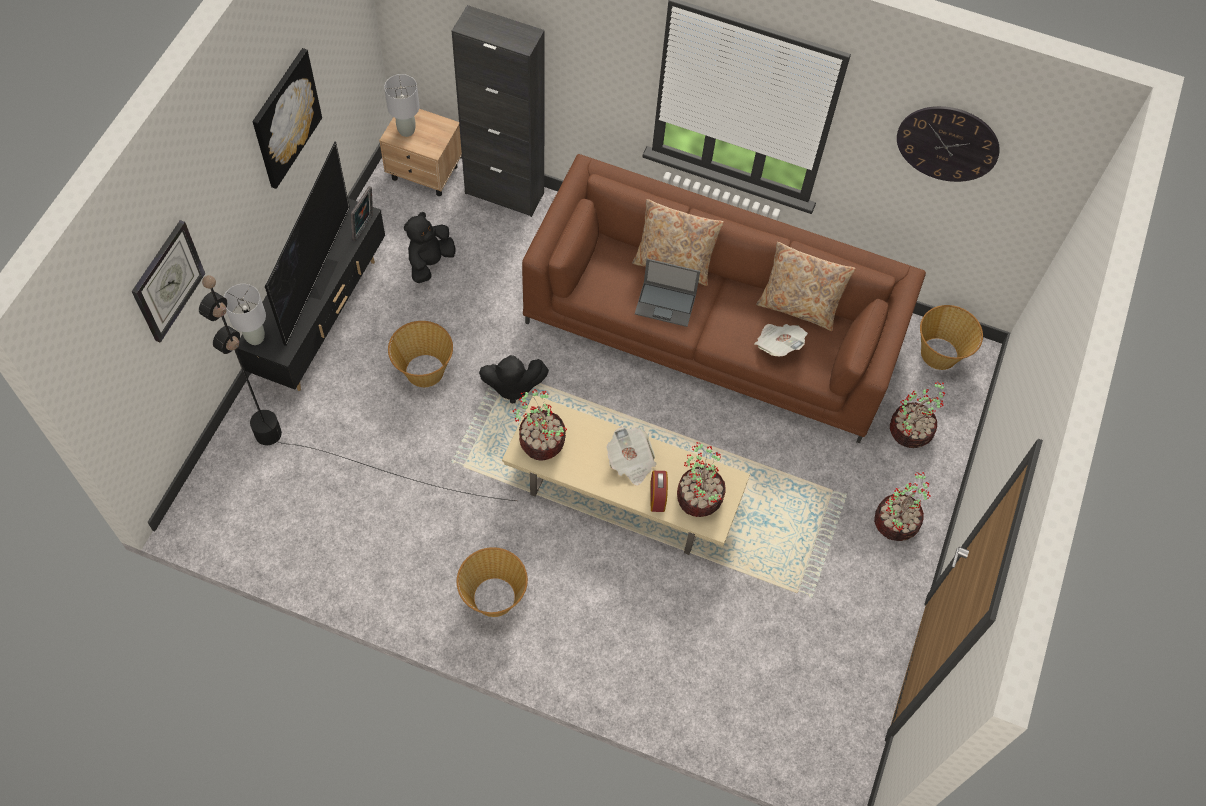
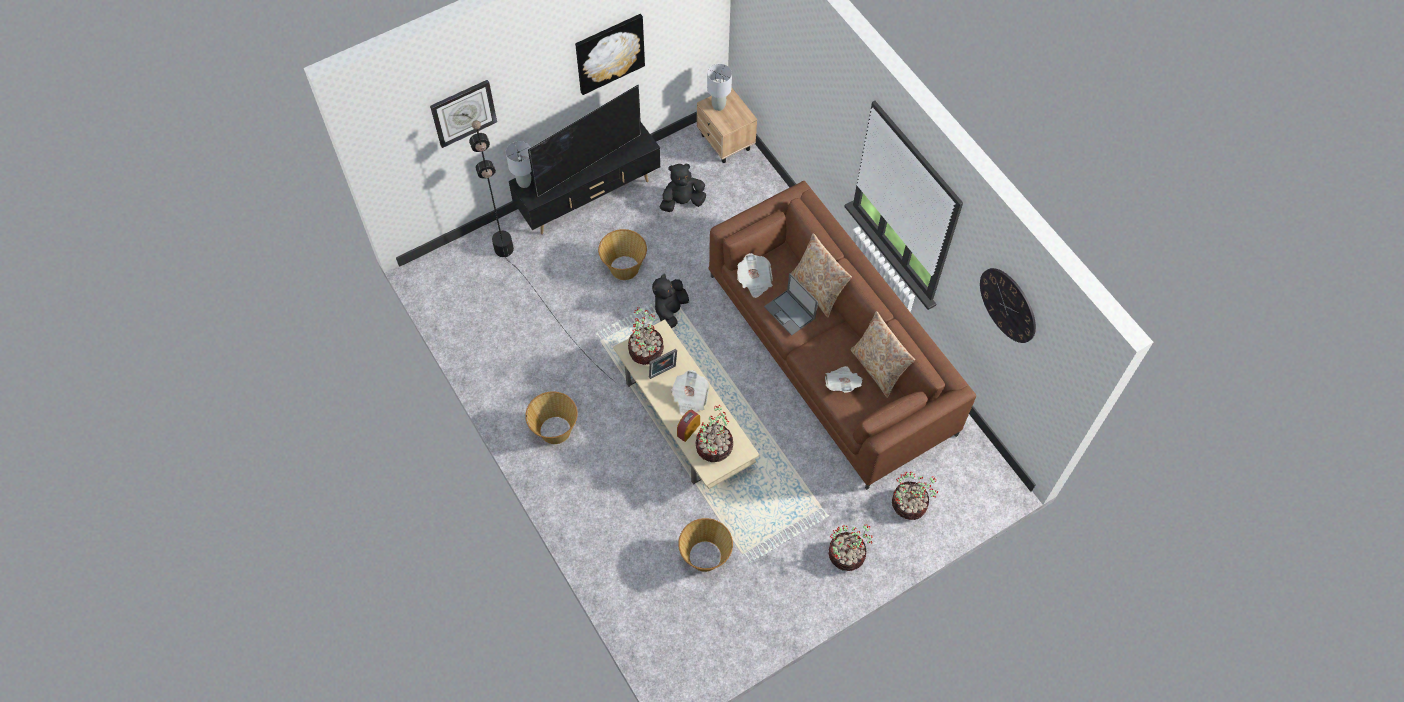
camera: 40 degrees right, 0 degrees up
(365, 228) = (640, 153): picture frame -> picture frame (663, 373)
(504, 193) = (766, 184): black cabinet -> none
(512, 386) = (670, 310): black plush toy -> black plush toy turned 75 degrees clockwise
(602, 293) = (754, 281): none -> newspaper
(940, 354) = (976, 469): basket -> basket (705, 557)

